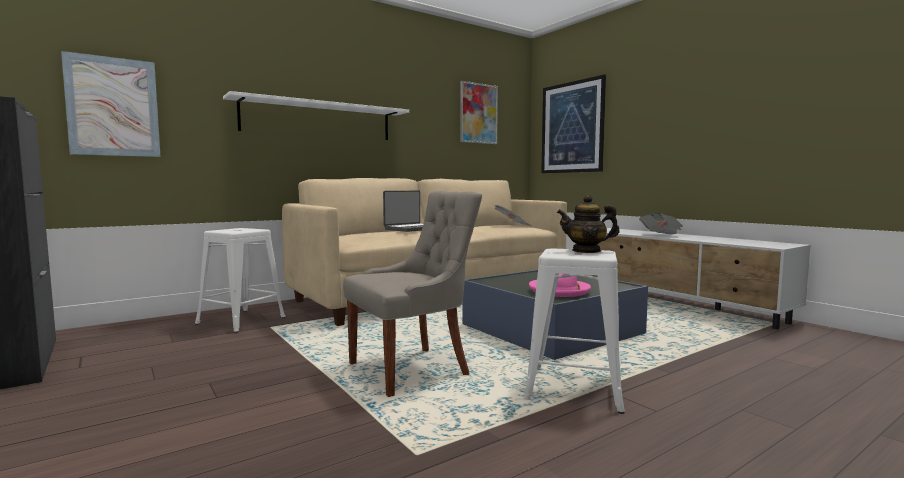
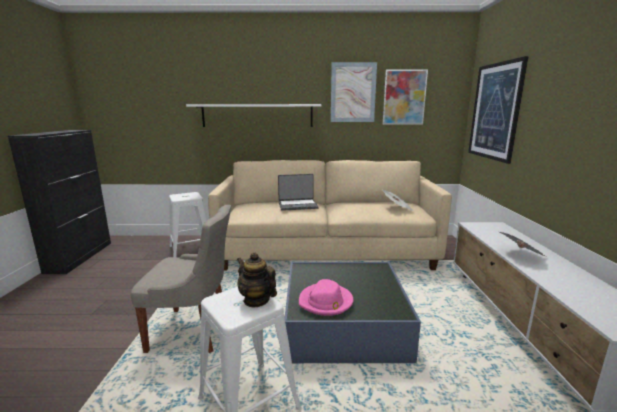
camera: 35 degrees right, 10 degrees up
(113, 107) = (135, 117): picture -> picture (353, 92)

